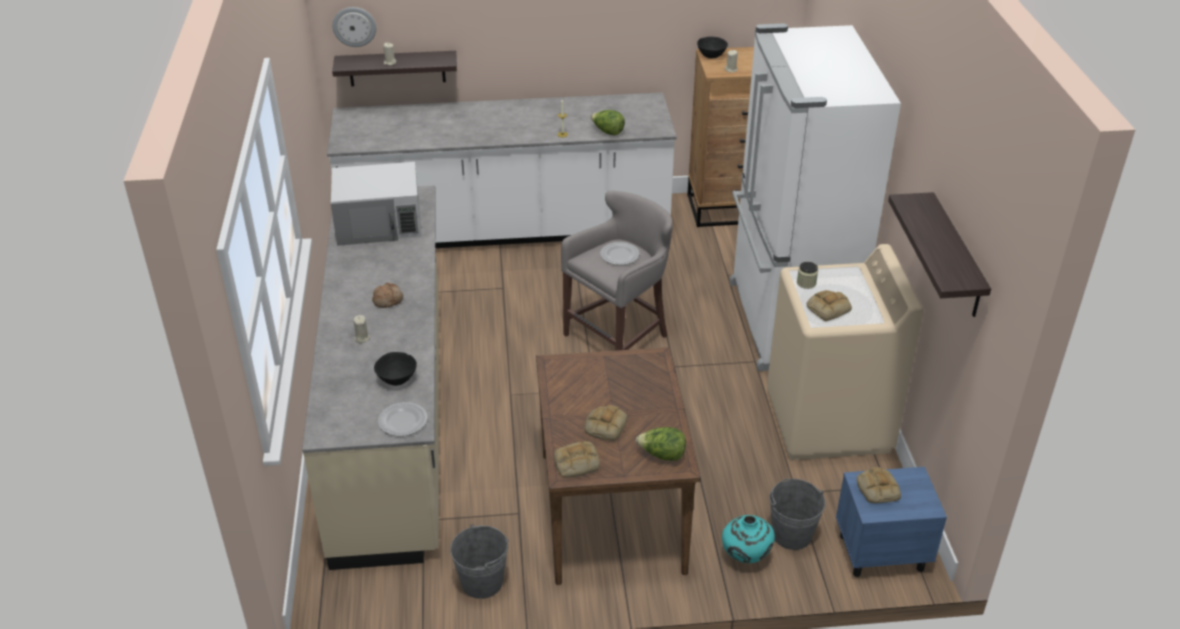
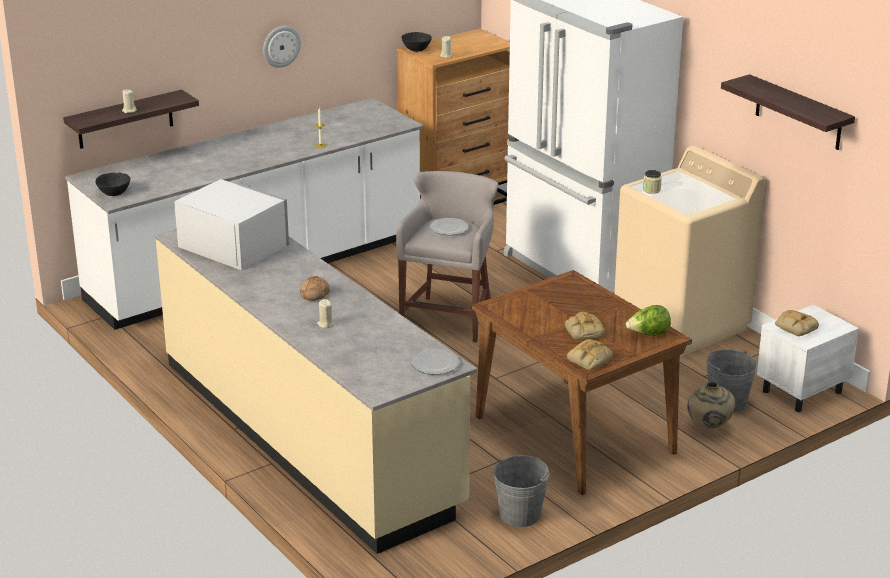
camera: 30 degrees left, 10 degrees down
(354, 26) = (83, 80): wall clock -> wall clock (281, 46)
(379, 223) = (232, 245): white microwave -> white microwave turned 105 degrees counterclockwise
(396, 379) = (393, 341): black bowl -> black bowl (114, 193)
(607, 132) = (359, 135): lettuce -> none
(745, 557) = (708, 428): turquoise vase -> beige vase
(828, 308) = (686, 200): bread -> none
(880, 552) = (801, 392): blue nightstand -> white nightstand

